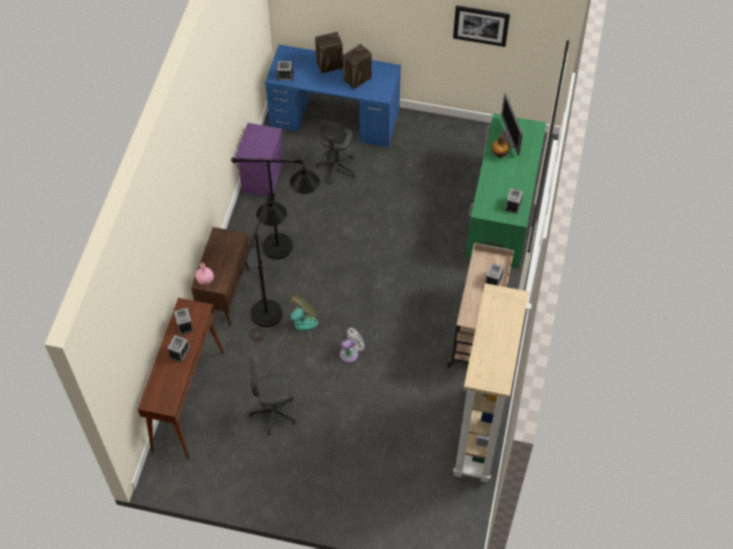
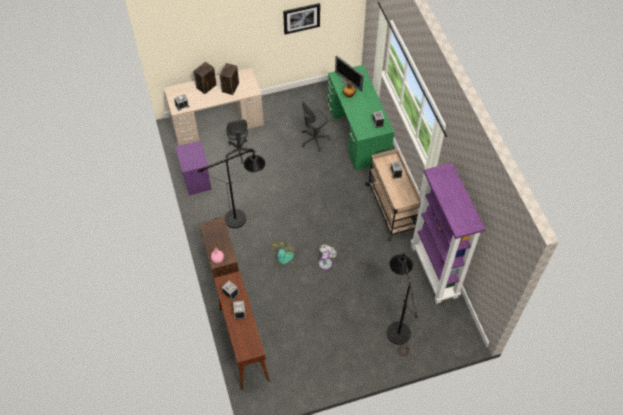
camera: 30 degrees left, 0 degrees up
(270, 306) = (256, 258): black floor lamp -> black floor lamp (396, 327)
(273, 413) = (303, 323): grey office chair -> grey office chair (314, 139)
(335, 118) = (217, 121): blue desk -> beige desk
(480, 435) = (434, 271): beige bookcase -> purple bookcase

